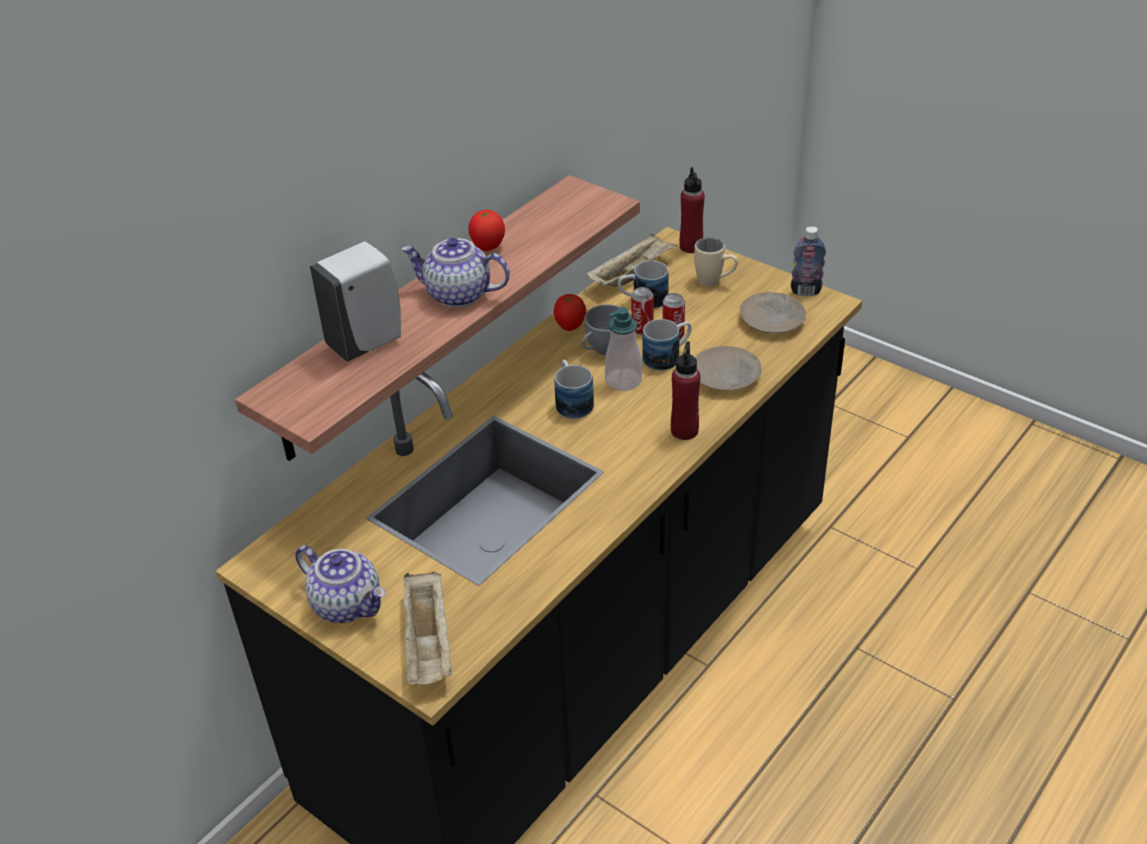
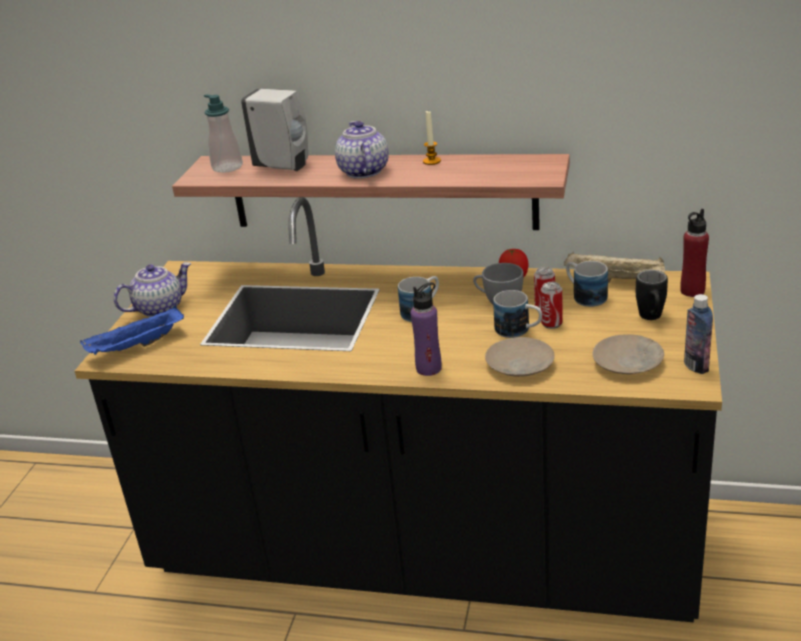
camera: 65 degrees right, 10 degrees down
(348, 604) = (159, 308): teapot -> teapot turned 135 degrees counterclockwise
(429, 644) = (136, 347): beige tray -> blue tray
(487, 248) = (432, 161): tomato -> candle
(623, 380) = (468, 322): soap dispenser -> soap dispenser (227, 167)
(684, 430) = (429, 368): red bottle -> purple bottle
(715, 283) = (651, 318): beige mug -> black mug

